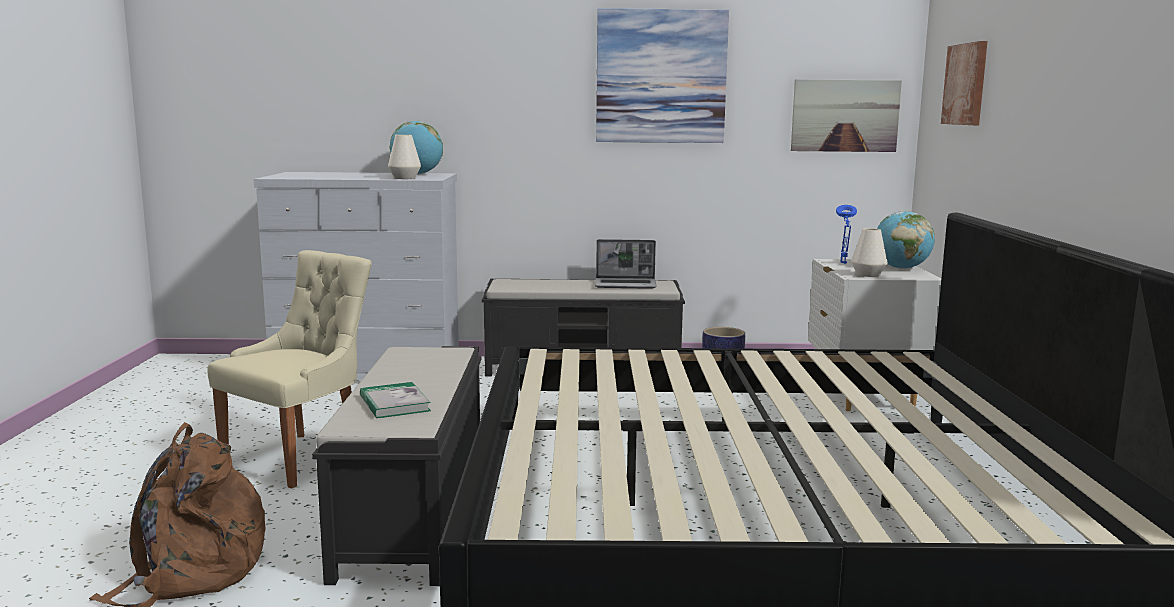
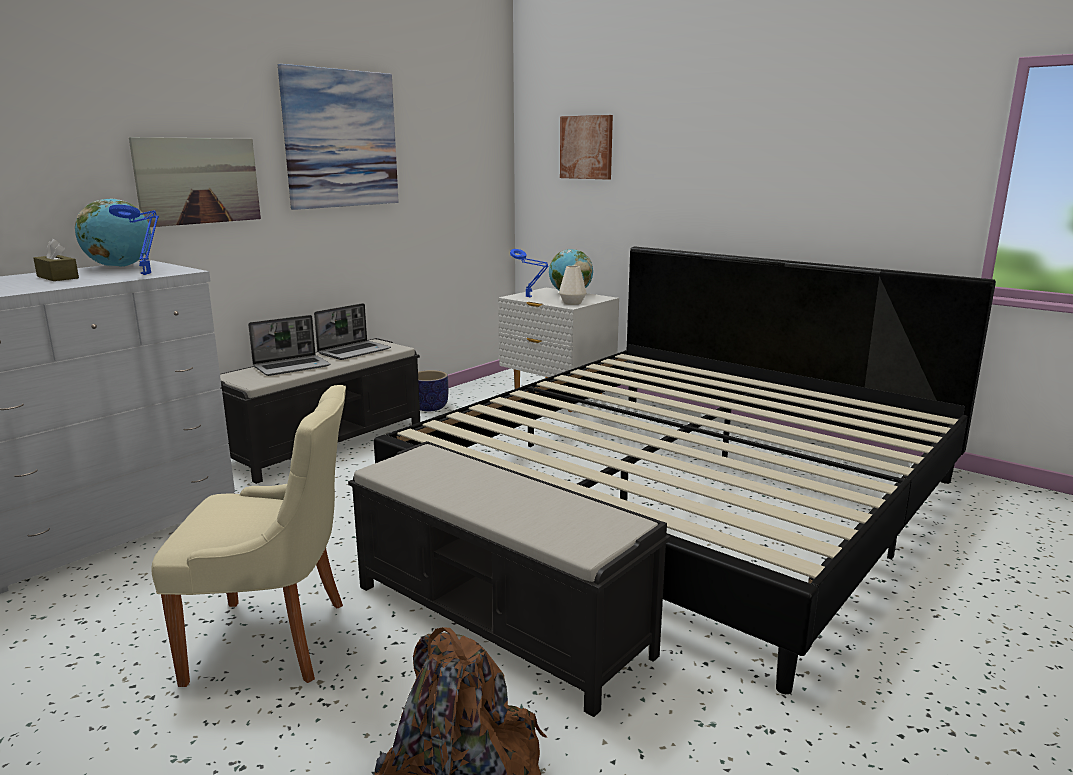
camera: 50 degrees left, 5 degrees up
(300, 457) = (275, 641): beige chair -> beige chair turned 105 degrees clockwise
(362, 175) = (57, 277): none -> brown tissue box
(394, 404) = (546, 513): book -> none
(405, 178) = (147, 274): white vase -> blue table lamp
(553, 284) = (292, 367): none -> laptop
(845, 115) = (473, 173): picture -> picture (198, 181)

